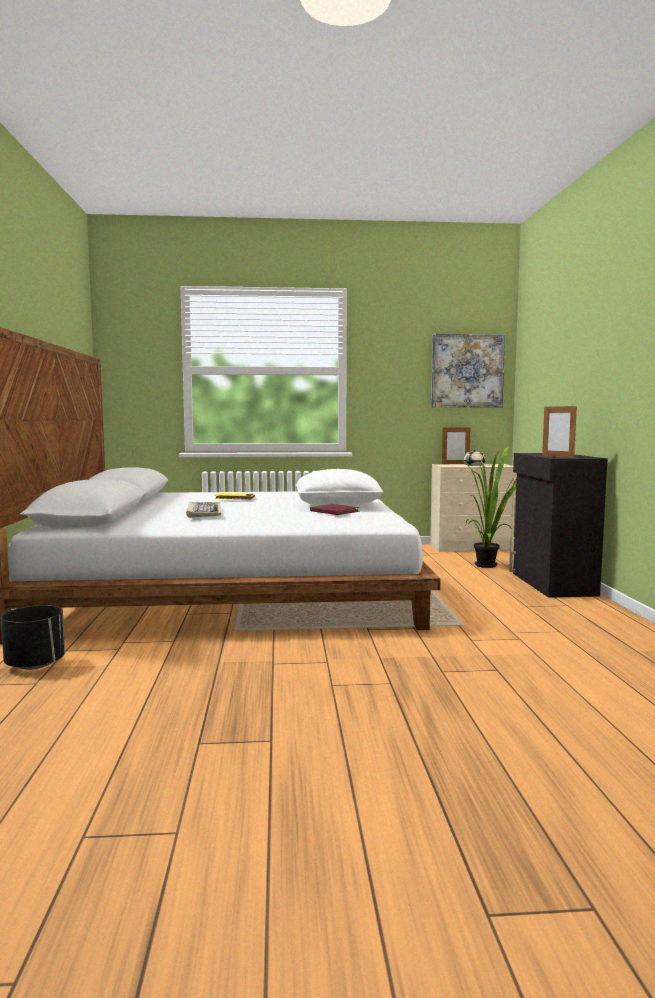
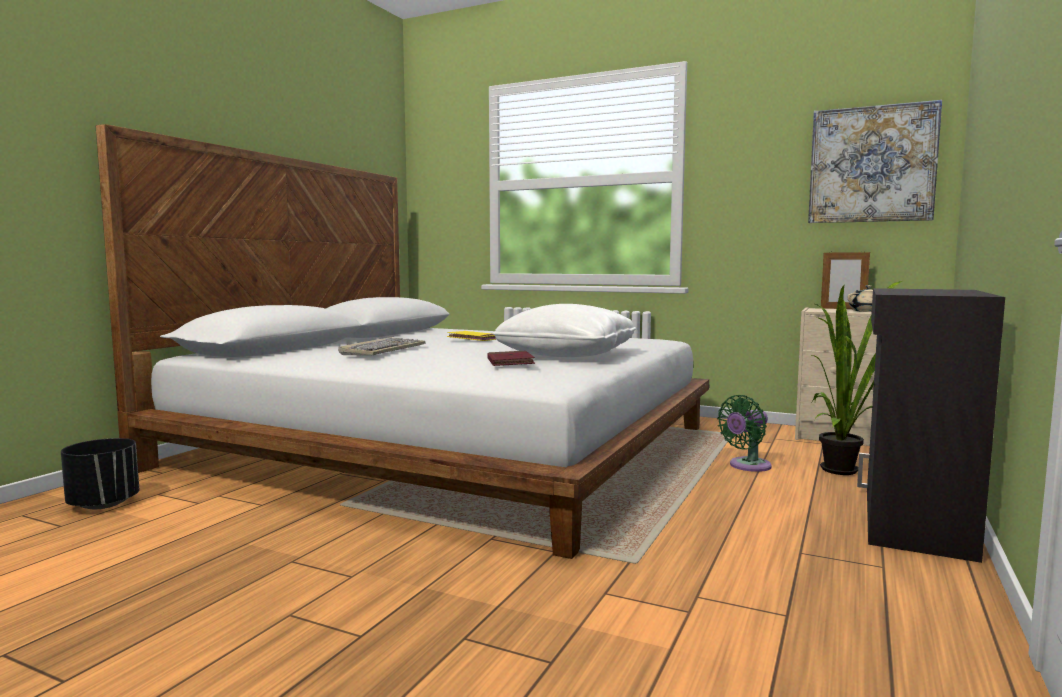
camera: 30 degrees right, 0 degrees up
(437, 570) = (747, 466): none -> green fan
(557, 457) = (909, 293): picture frame -> none

